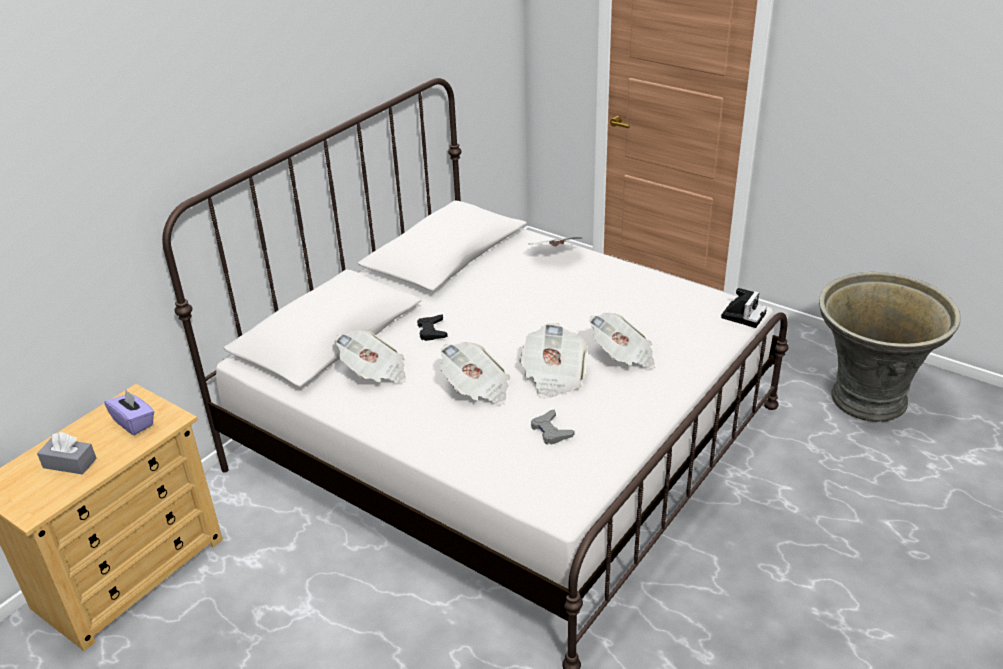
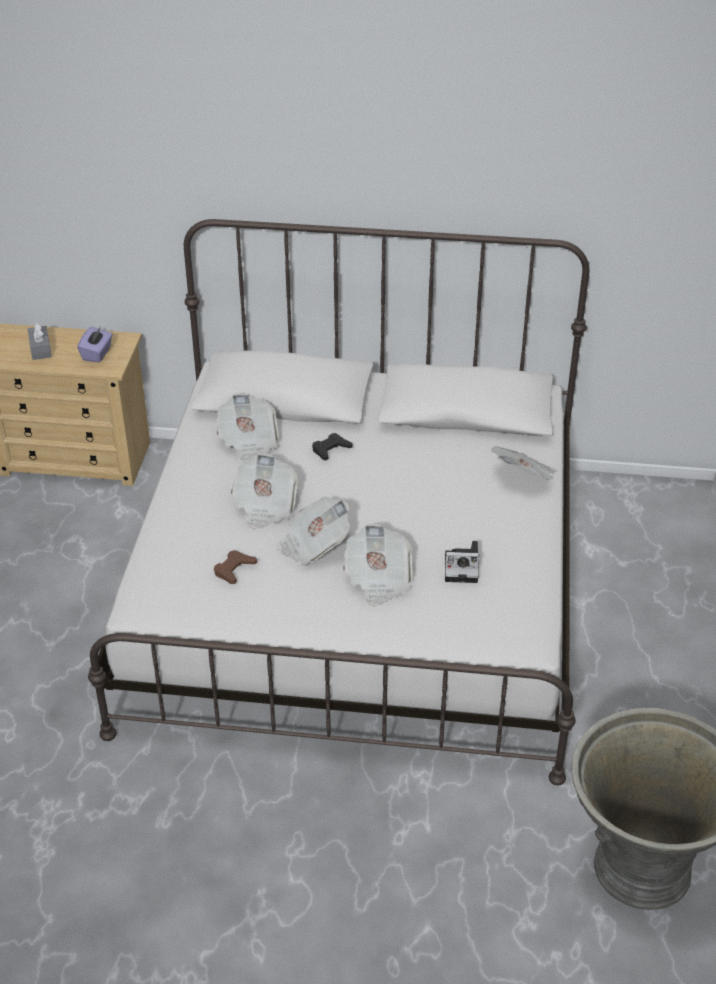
camera: 60 degrees right, 5 degrees up
(551, 431) = (234, 570): grey game controller -> brown game controller
(743, 315) = (520, 646): camera -> camera (463, 568)

